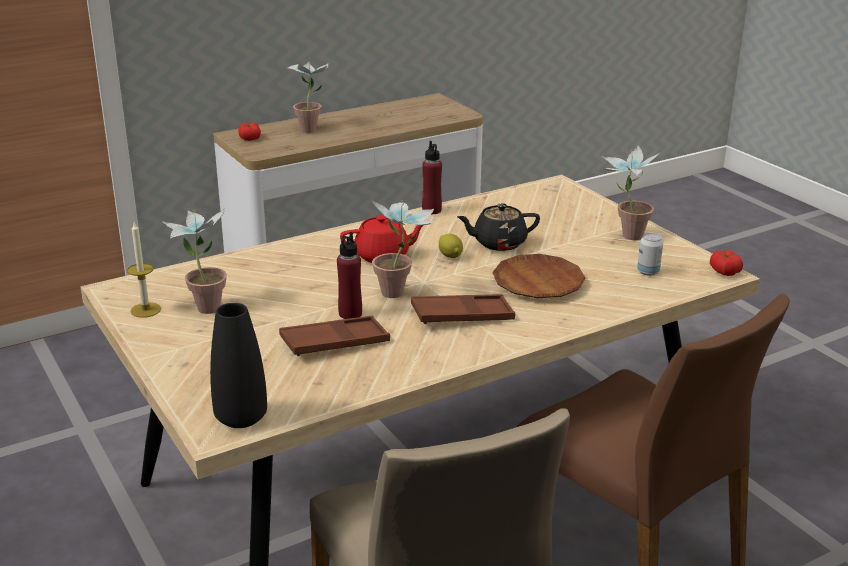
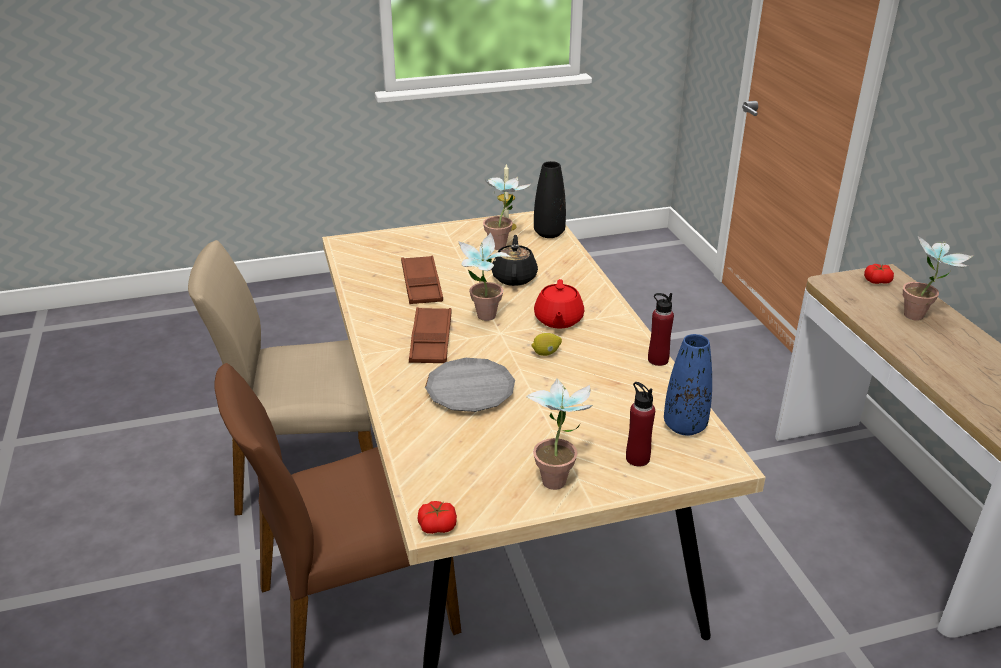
camera: 105 degrees right, 5 degrees up
(241, 418) = (352, 249): black vase -> black vase (549, 233)
(350, 313) = (461, 295): red bottle -> red bottle (637, 458)
(498, 243) = (564, 385): black teapot -> black teapot (514, 277)
(523, 197) = (684, 426): none -> blue vase
(538, 283) = (470, 390): brown plate -> grey plate
(648, 272) = (461, 466): can -> none

